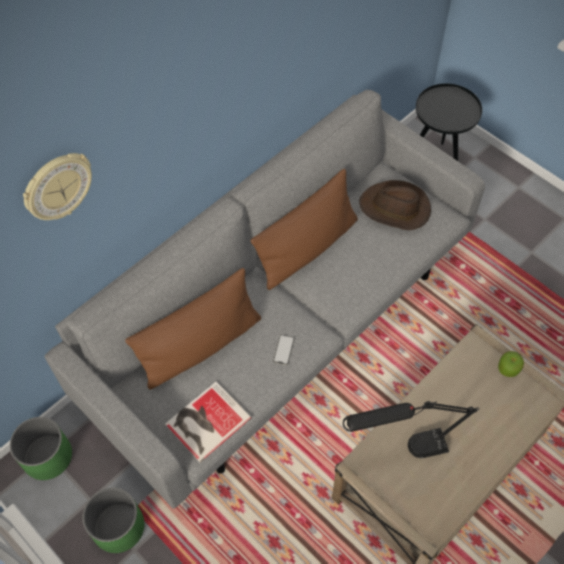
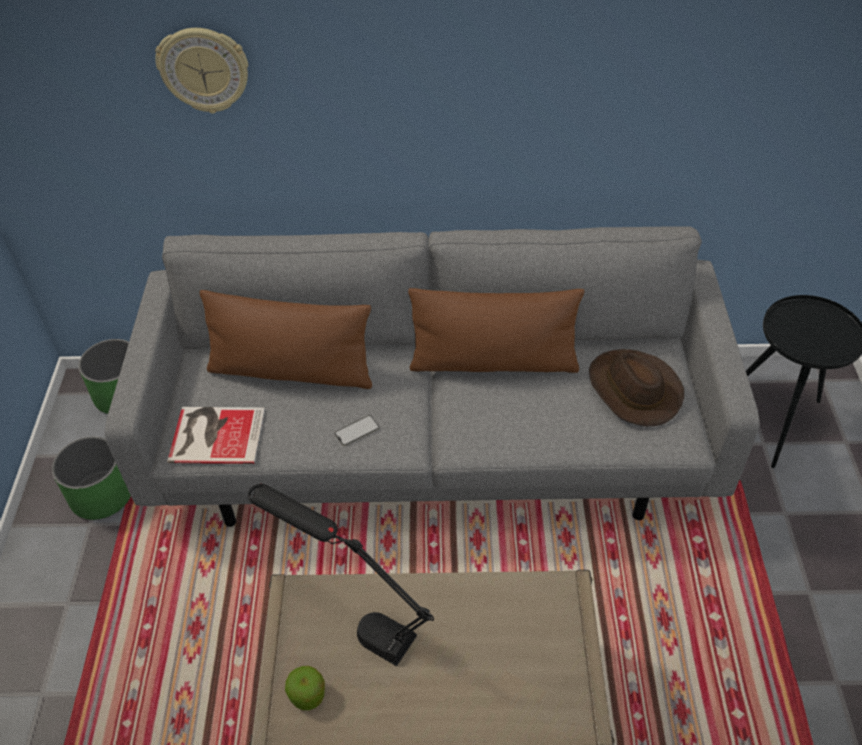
camera: 45 degrees right, 10 degrees down
(508, 368) = (570, 645): apple -> apple (307, 695)

